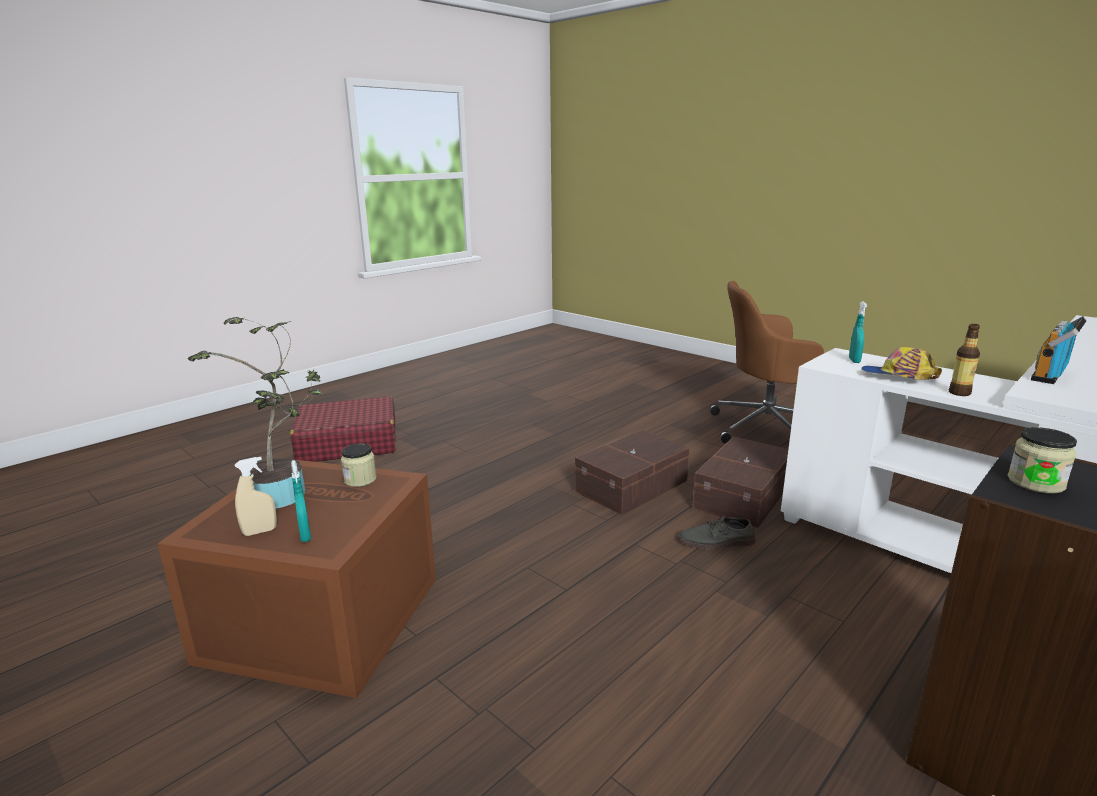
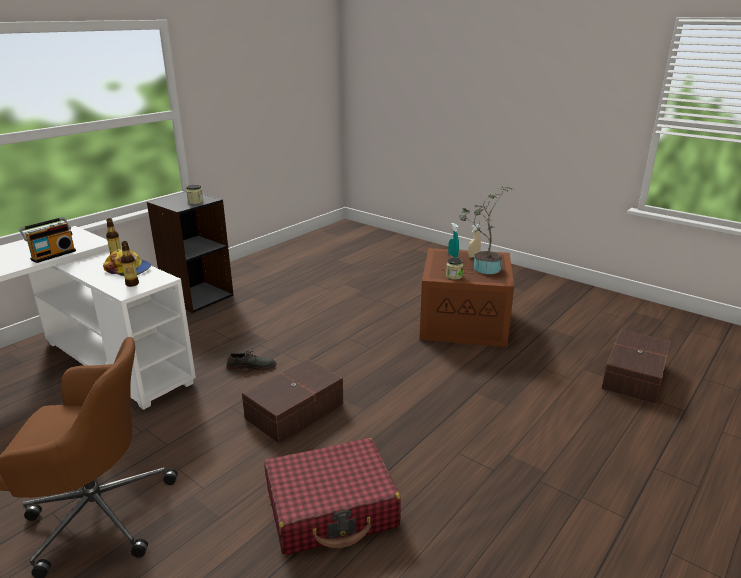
camera: 175 degrees right, 5 degrees up
(347, 444) = (594, 459): red suitcase -> red suitcase (332, 509)
(745, 496) = (205, 404): brown storage box -> brown storage box (632, 376)
(854, 360) = (132, 284): turquoise spray bottle -> bottle

